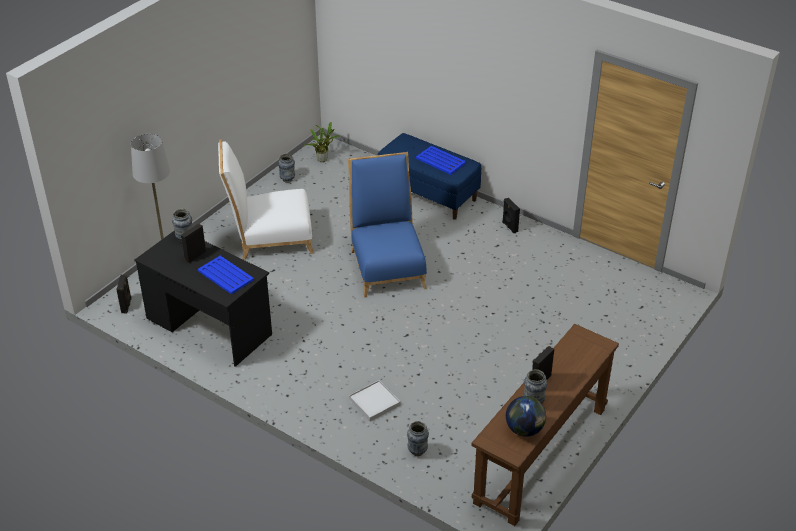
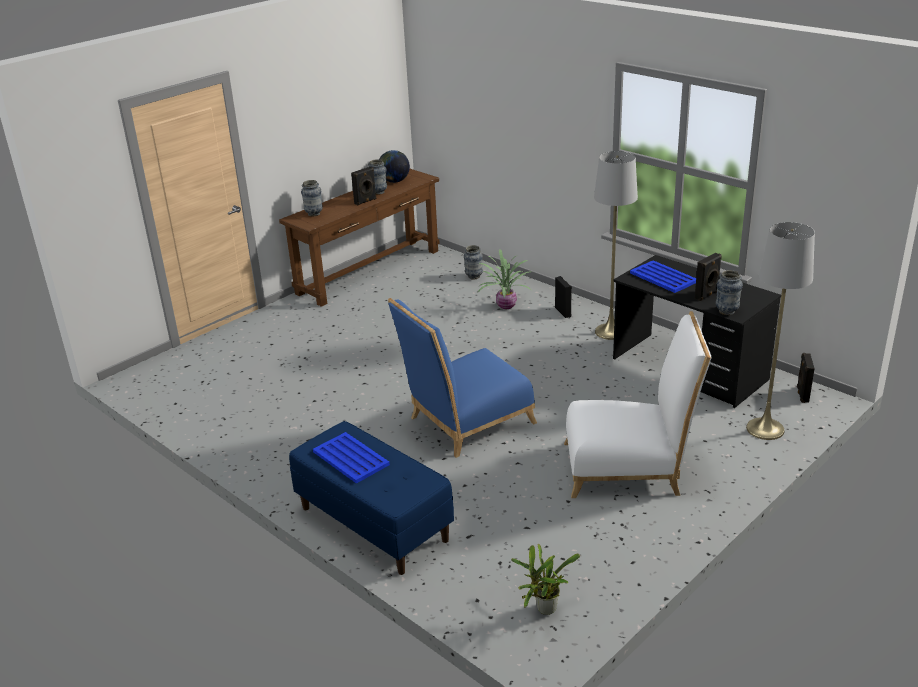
camera: 170 degrees left, 10 degrees down
(271, 369) = (610, 332): none -> grey floor lamp
(287, 179) = (610, 569): vase -> vase (314, 214)
(374, 402) = (506, 305): white tray -> potted plant
(387, 265) = (466, 423): blue chair -> blue chair turned 60 degrees clockwise
(509, 227) = (277, 463): black speaker -> black speaker (563, 312)

